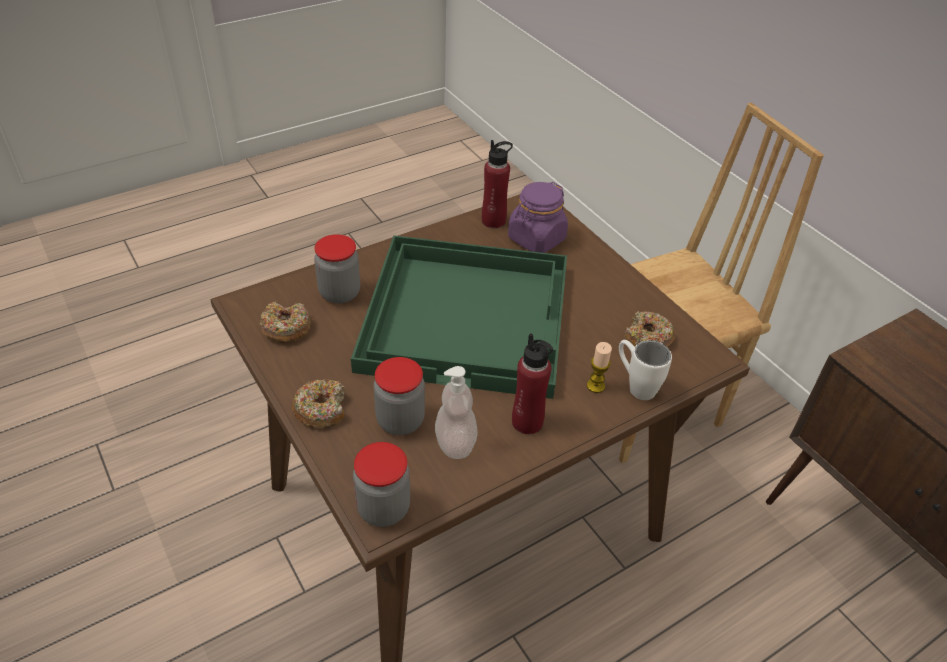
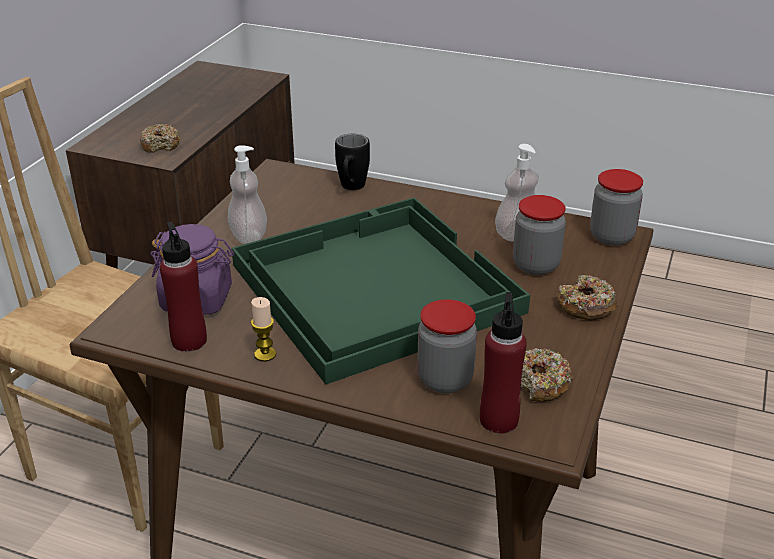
camera: 125 degrees left, 10 degrees down
(527, 422) = (452, 215): red bottle -> red bottle (499, 420)
(595, 386) = (375, 202): candle -> candle (265, 354)
(601, 292) = (249, 236): none -> soap dispenser
(635, 385) = (351, 188): white mug -> black mug
(647, 338) = (288, 198): donut -> donut (160, 145)

